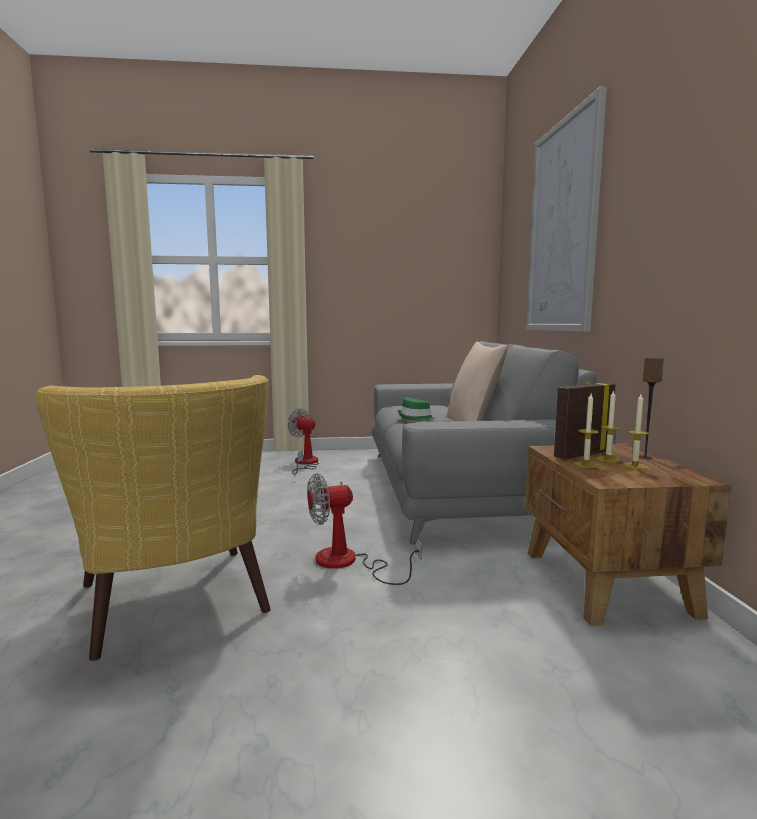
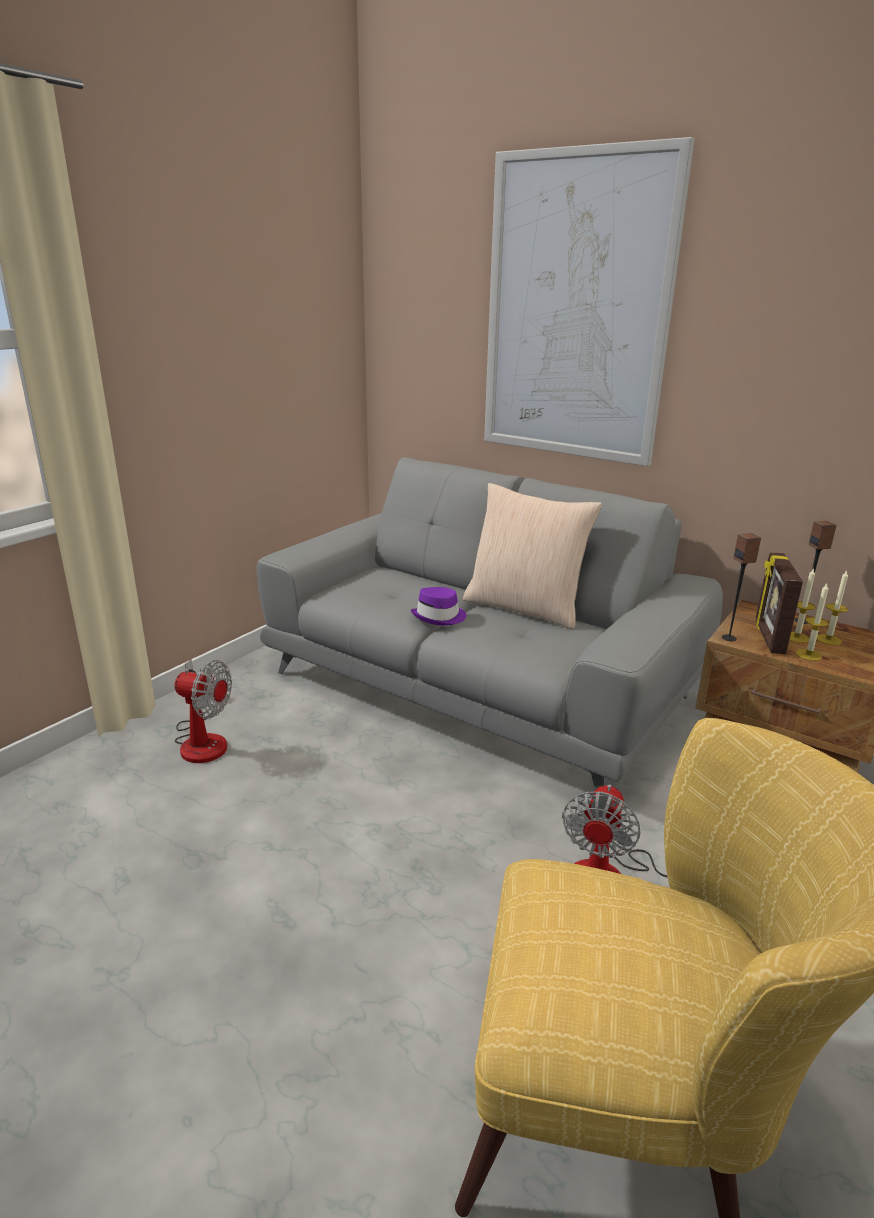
camera: 50 degrees left, 15 degrees up
(305, 463) = (202, 739): fan -> fan turned 150 degrees counterclockwise
(416, 418) = (440, 617): green hat -> purple hat
(548, 448) = (729, 638): none -> speaker

